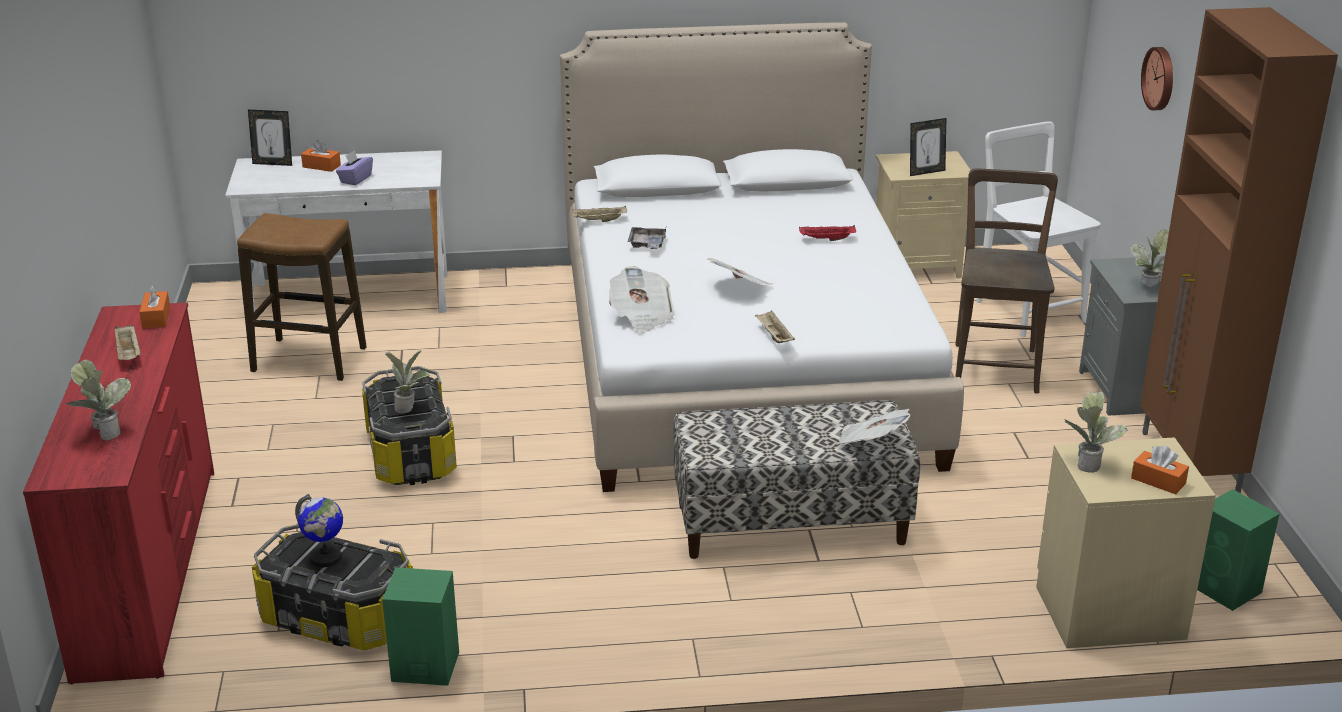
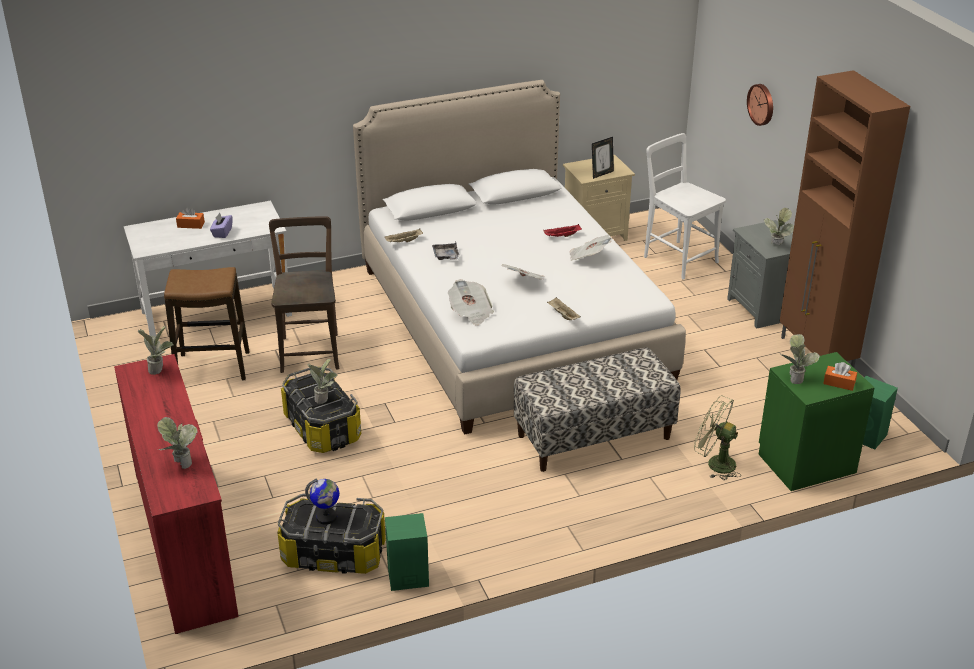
camera: 15 degrees left, 5 degrees up
(129, 354) = (158, 400): beige tray -> none
(156, 317) = (159, 369): orange tissue box -> potted plant
(273, 163) = (153, 227): picture frame -> none
(870, 443) = (647, 380): newspaper -> newspaper (588, 257)
(961, 589) = (715, 463): none -> green fan
(995, 365) = (674, 302): brown chair -> brown chair (310, 350)
(1108, 611) = (805, 462): beige nightstand -> green nightstand

